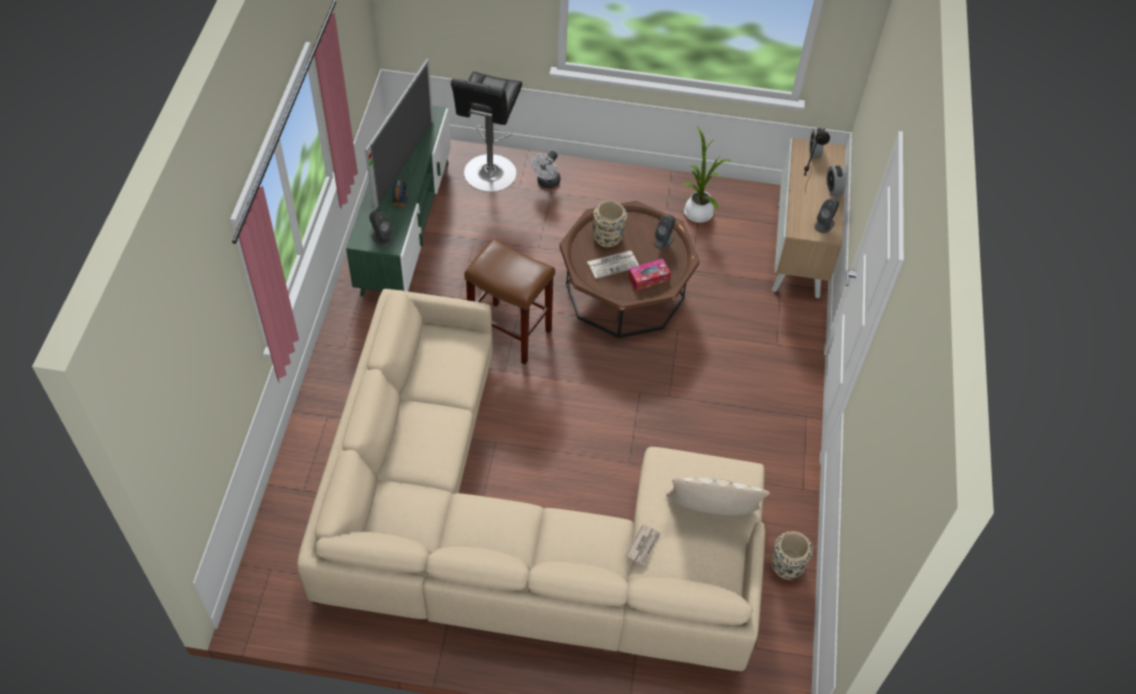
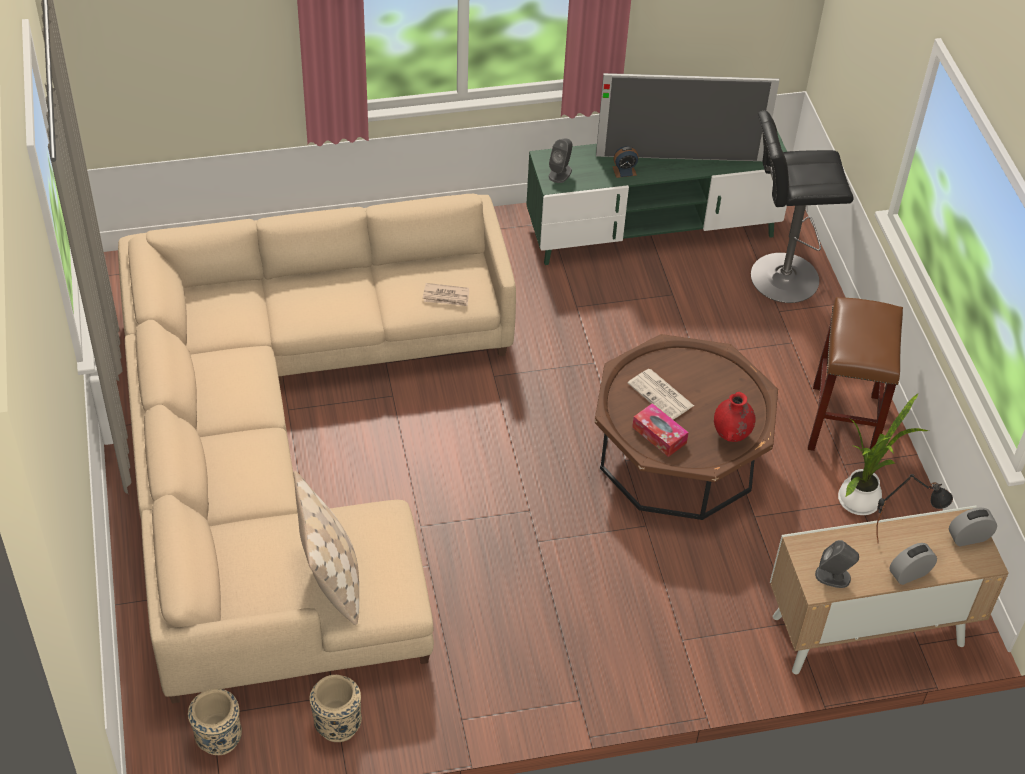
camera: 70 degrees right, 5 degrees down
(511, 333) = (552, 366): brown stool -> brown stool (843, 423)
(546, 183) = (805, 334): white fan -> none
(608, 238) = (701, 379): beige vase -> beige vase (218, 739)
(643, 545) = (260, 523): newspaper -> newspaper (446, 297)
(664, 240) = (731, 435): grey speaker -> red vase

